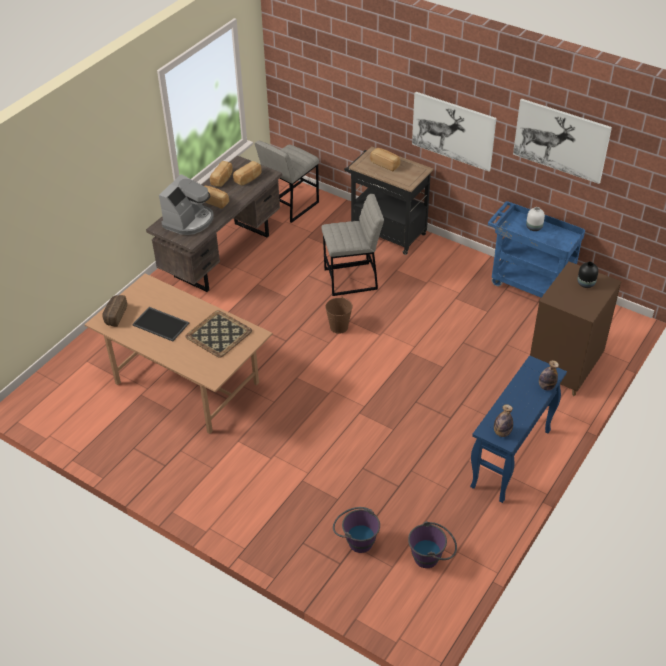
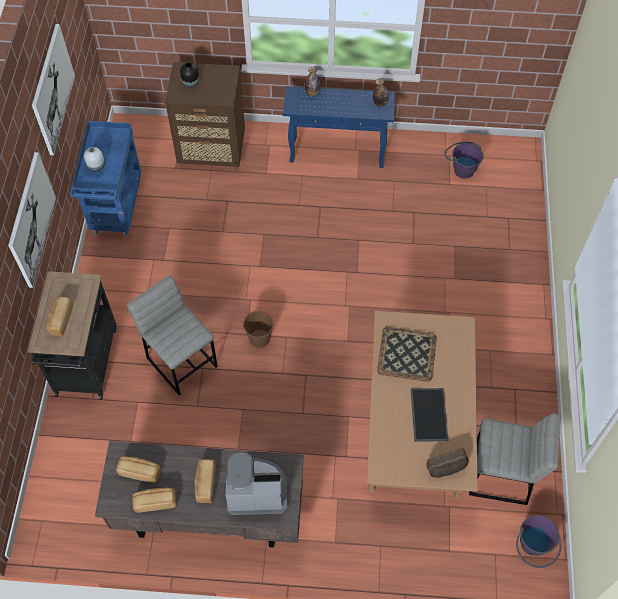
camera: 120 degrees left, 15 degrees up
(289, 206) = (79, 493): grey chair -> grey chair (502, 476)
(356, 540) = (481, 217): purple bucket -> purple bucket (533, 549)

